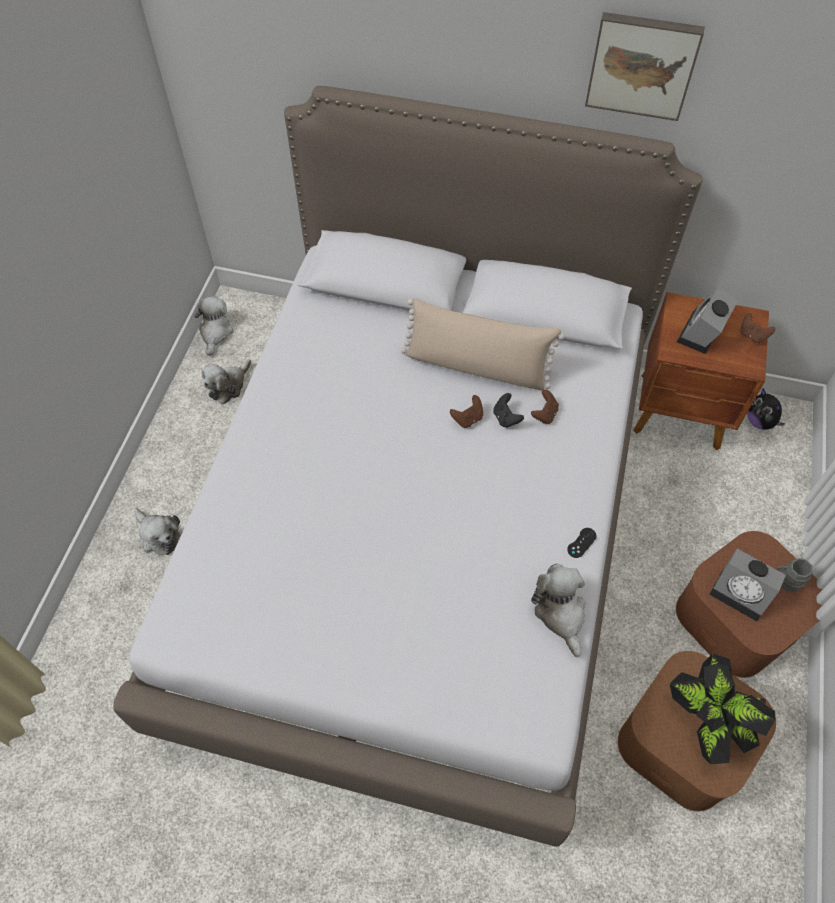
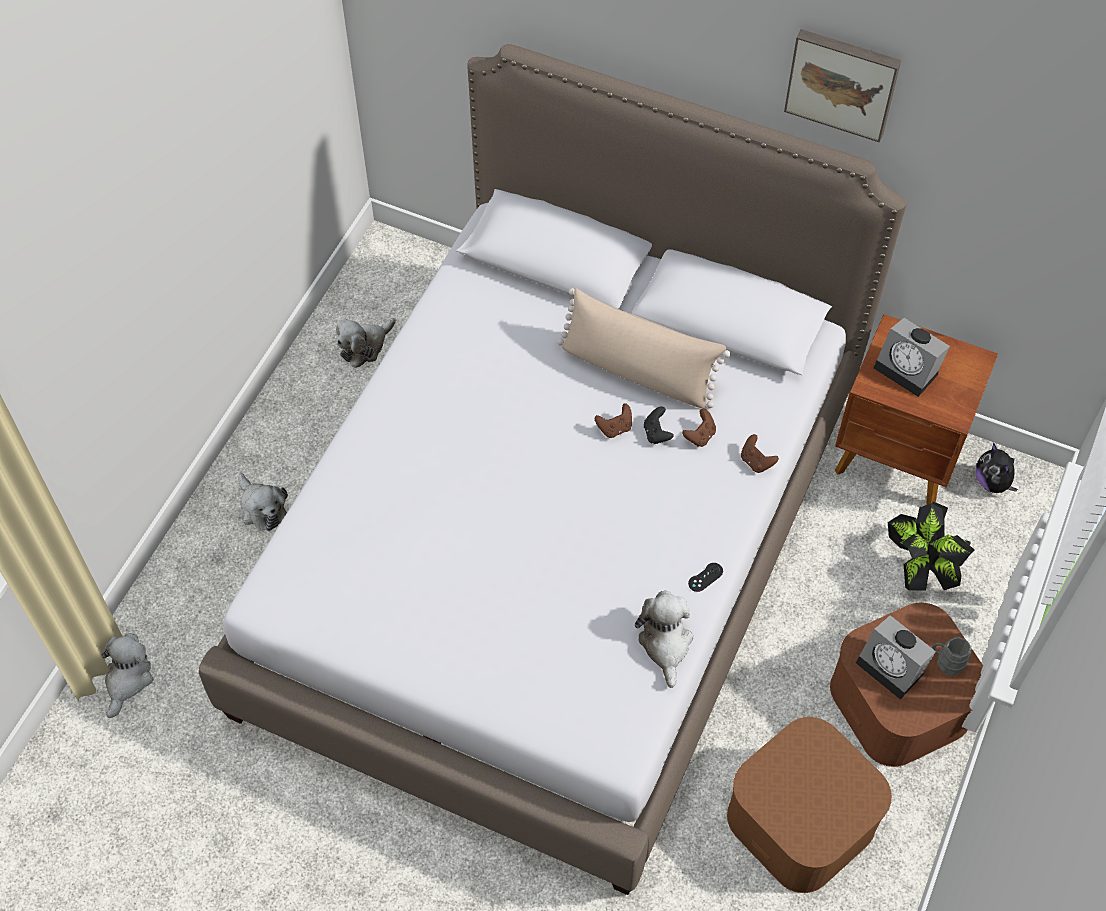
camera: 10 degrees right, 0 degrees up
(215, 333) = (359, 279): plush toy -> plush toy (128, 679)
(701, 334) = (909, 370): alarm clock -> alarm clock turned 90 degrees counterclockwise
(706, 721) = (815, 791): potted plant -> potted plant (920, 568)
(752, 335) = (968, 380): brown game controller -> brown game controller (756, 462)

